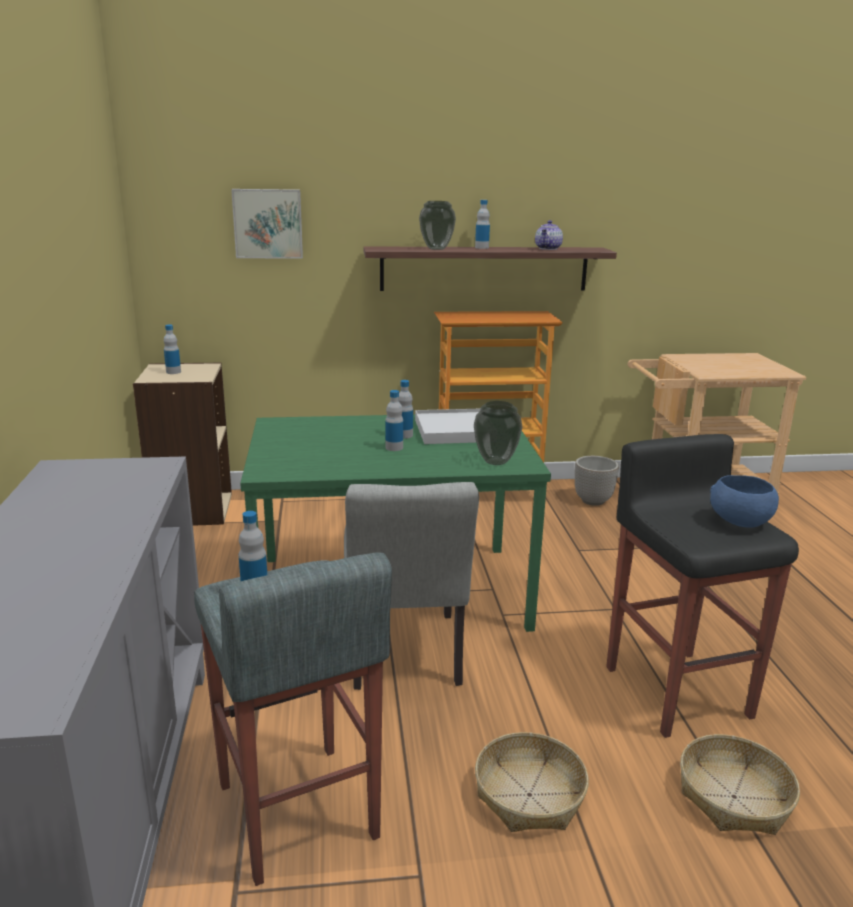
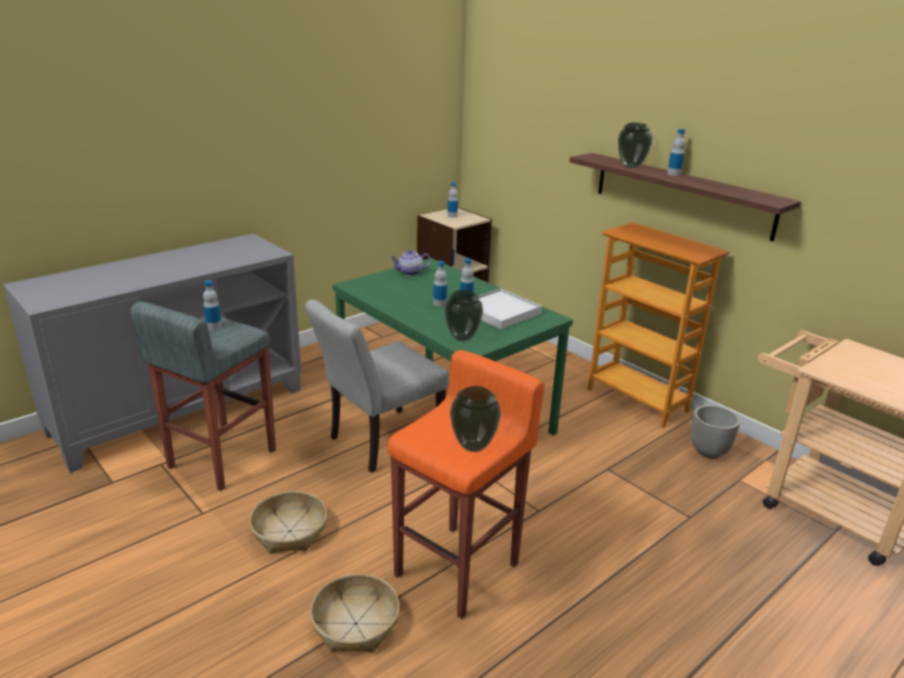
camera: 55 degrees right, 5 degrees up
(268, 223) = (535, 121): picture -> none
(548, 248) = (730, 188): teapot -> teapot (410, 273)
(677, 689) = (459, 569): black stool -> orange stool
(739, 522) = (472, 447): blue bowl -> vase

